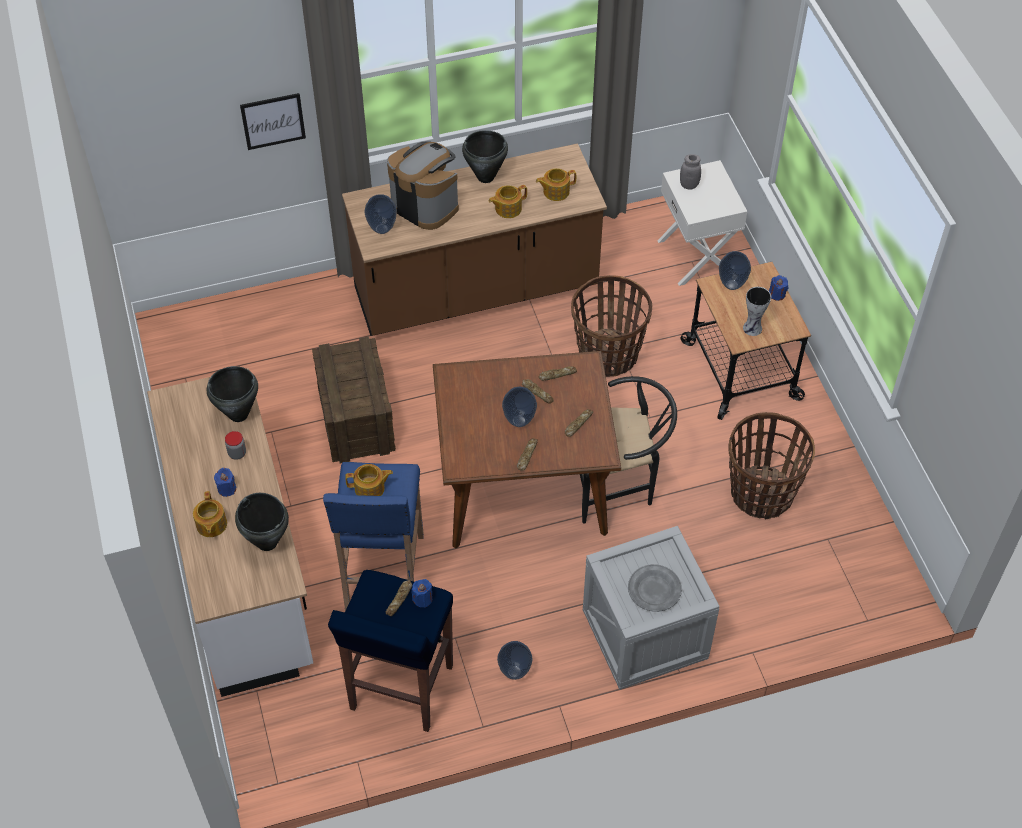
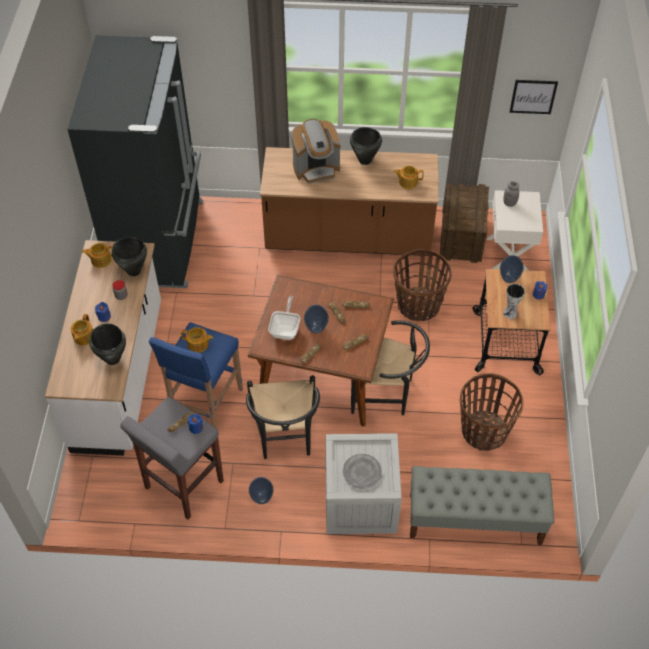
camera: 20 degrees right, 0 degrees up
(215, 368) = (160, 241): none -> black fridge
(273, 121) = (226, 85): picture -> picture (533, 96)
(356, 420) = (233, 300): crate -> crate (461, 237)
(381, 229) = (280, 176): vase -> none
(401, 689) = (183, 485): blue stool -> grey stool
(425, 205) = (316, 168): coffee machine -> coffee machine turned 105 degrees clockwise
(479, 433) = (285, 329): none -> frying pan
(507, 208) = (370, 185): teapot -> teapot (100, 260)
(510, 583) = (285, 438): none -> black chair
(797, 609) = (474, 519): none -> grey bench

